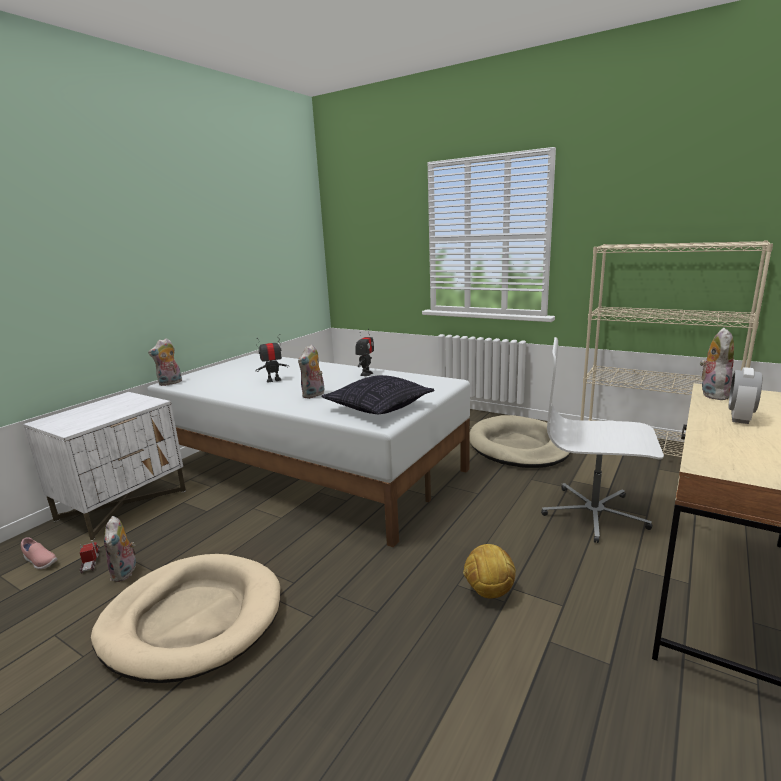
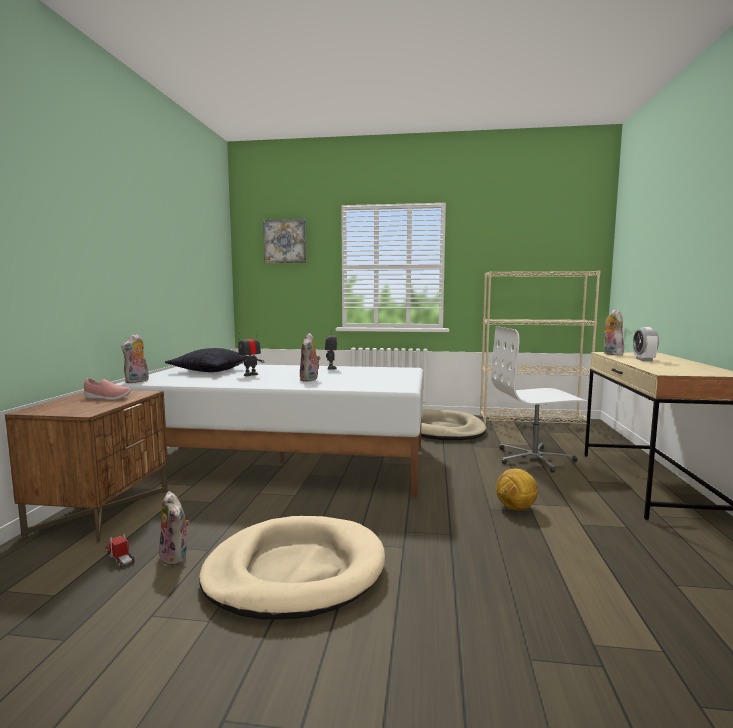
camera: 25 degrees left, 10 degrees down
(40, 562) = (49, 570): pink shoe -> pink shoe (107, 398)
(123, 505) = (102, 511): white nightstand -> brown nightstand
(371, 210) = (285, 241): none -> picture
(379, 407) = (382, 382): pillow -> pillow (210, 370)

